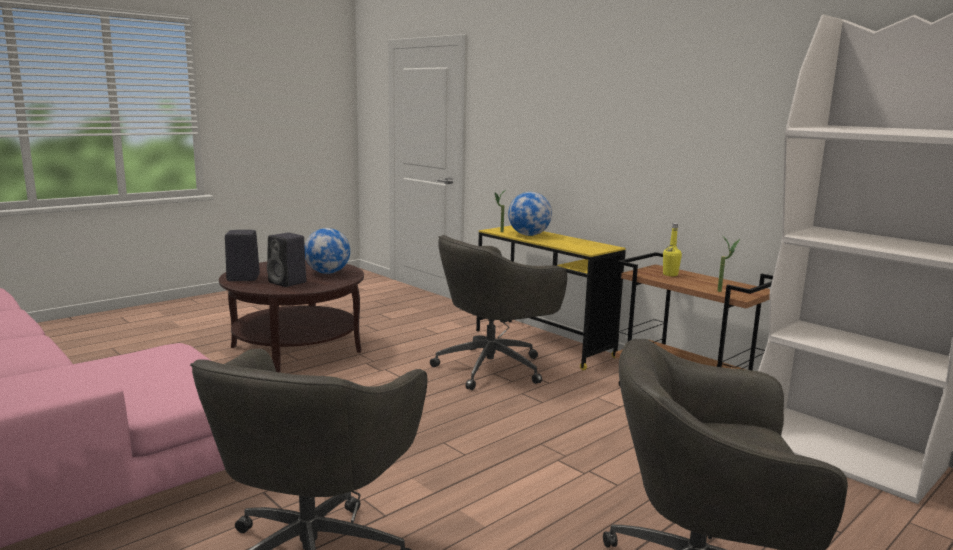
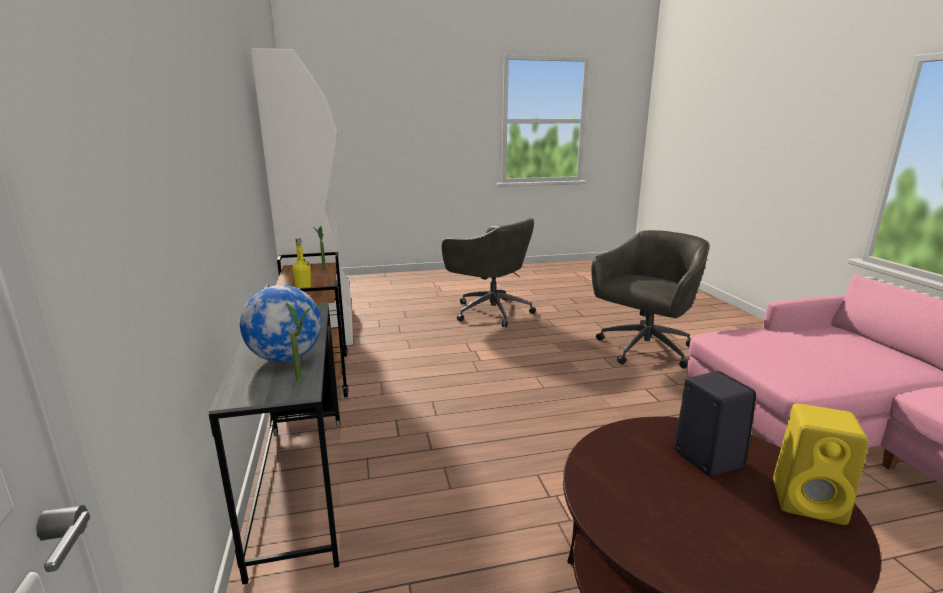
camera: 150 degrees left, 5 degrees up
(242, 278) = (810, 502): black speaker -> yellow speaker
(328, 273) = (634, 482): globe -> none
(493, 367) = (420, 458): grey office chair -> none
(543, 343) = (300, 489): yellow desk -> grey desk

